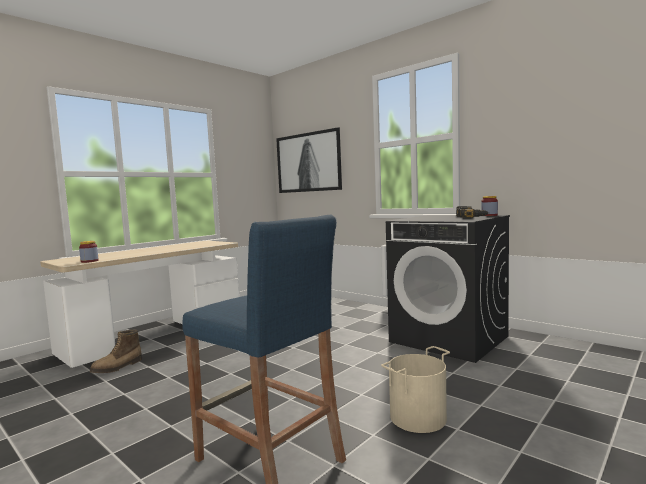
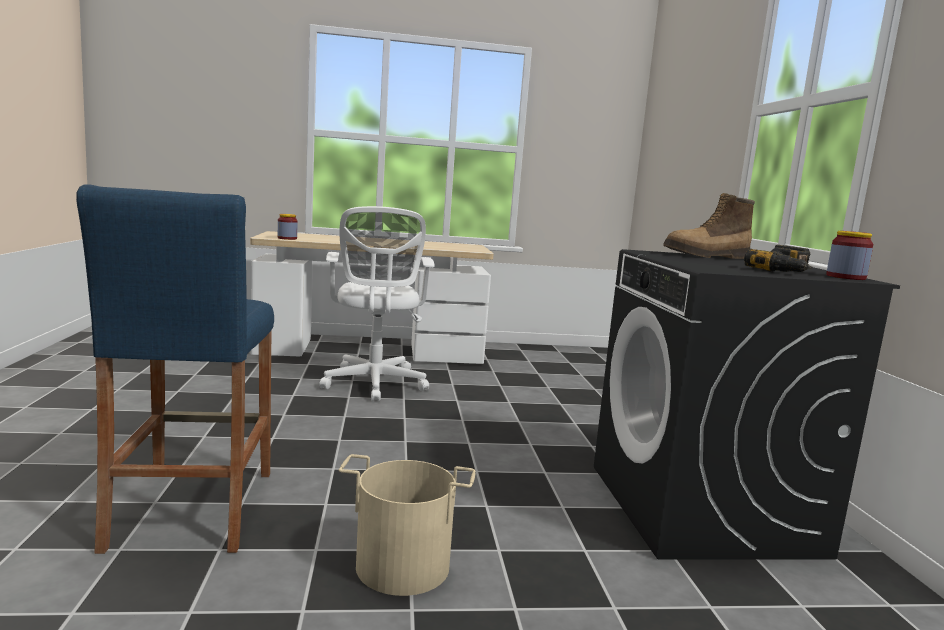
camera: 40 degrees right, 5 degrees up
(118, 367) = (280, 369): boot -> boot (707, 256)
(205, 351) = (374, 385): none -> white office chair
(308, 162) = (673, 139): picture -> none

